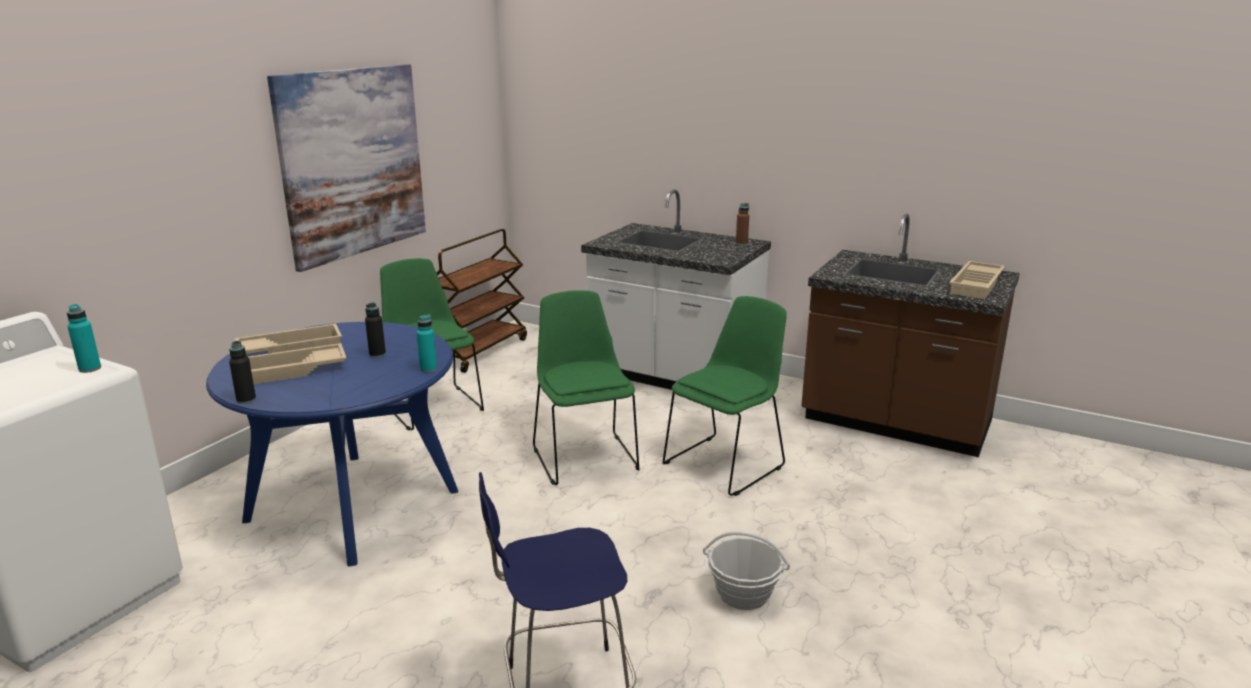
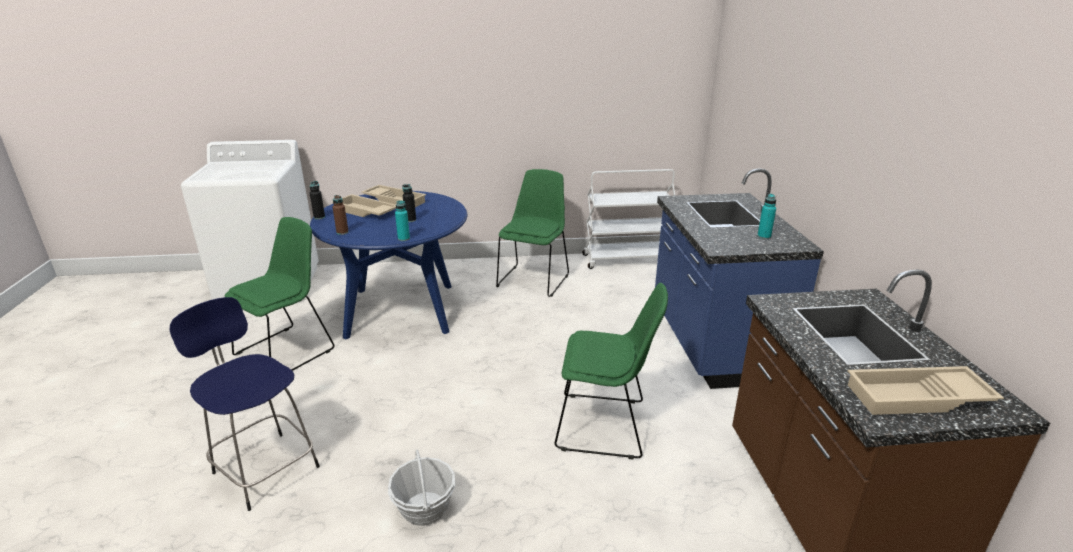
camera: 55 degrees right, 5 degrees up
(90, 369) = (266, 173): turquoise bottle -> turquoise bottle (764, 236)
(353, 163) = (532, 91): picture -> none
(480, 351) = (626, 259): brown cart -> white cart
(584, 457) = (538, 358): green chair -> green chair (288, 350)
(673, 376) = (712, 343): white counter -> blue counter
(741, 244) = (785, 242): brown bottle -> brown bottle (342, 232)

